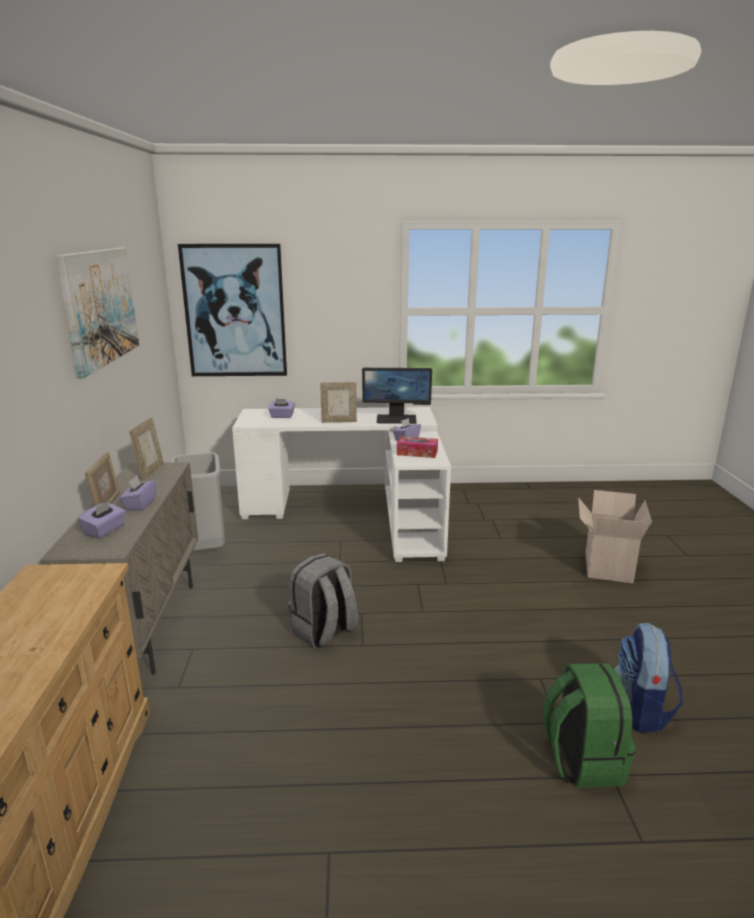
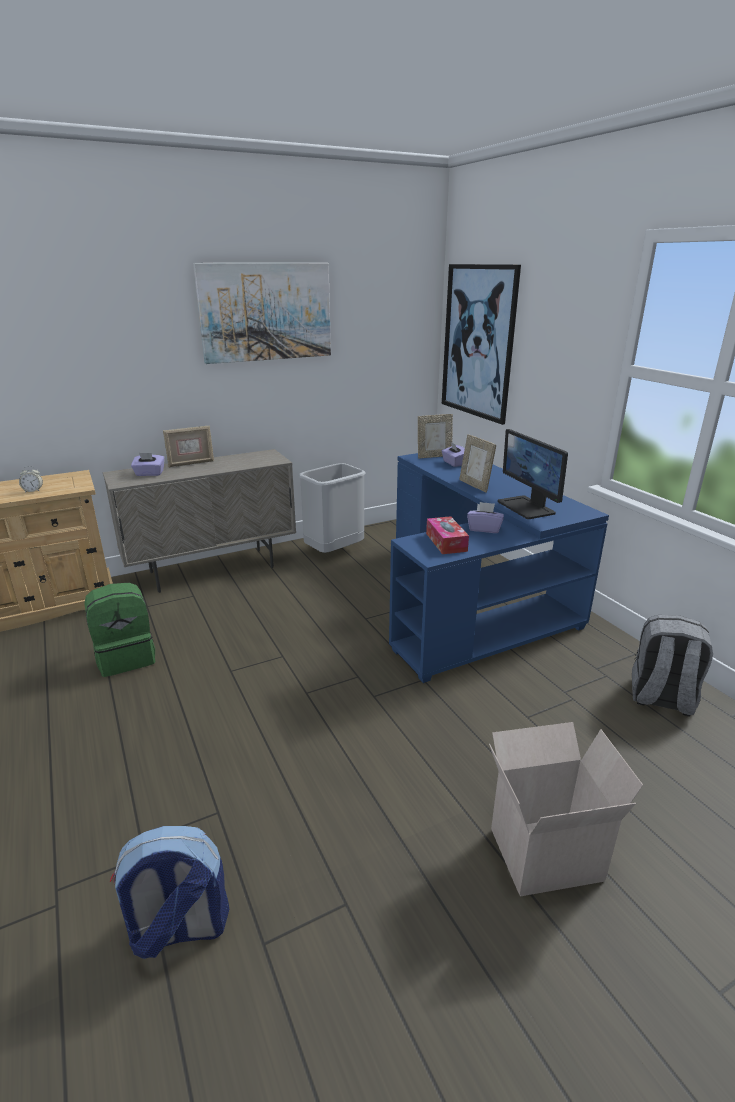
camera: 65 degrees right, 5 degrees up
(63, 606) = (33, 491): none -> alarm clock
(140, 504) = (198, 470): purple tissue box -> none
(150, 471) = (261, 458): picture frame -> picture frame (434, 456)
(324, 632) = (241, 644): grey backpack -> grey backpack (661, 698)
(357, 513) = (474, 600): white desk -> blue desk
(581, 759) = (81, 872): green backpack -> green backpack (126, 657)

